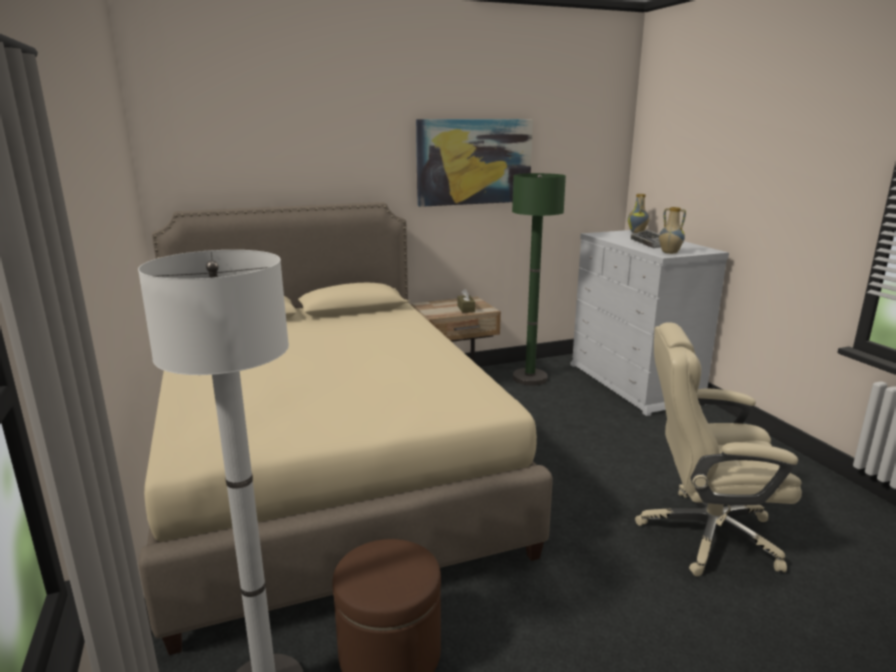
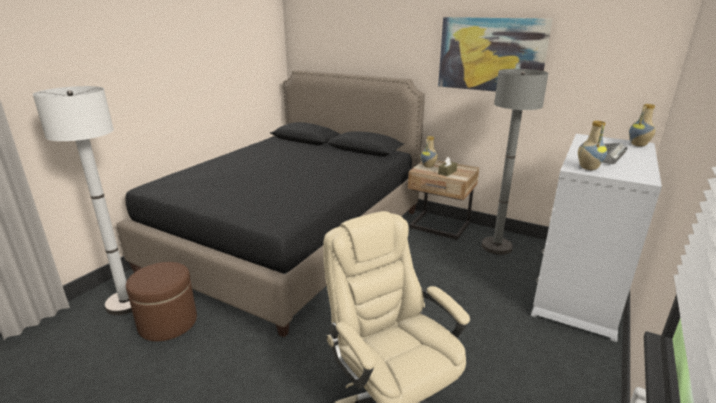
camera: 50 degrees right, 5 degrees up
(326, 470) = (291, 238): beige bed -> black bed
(436, 309) = (428, 166): none -> vase
(529, 378) = (496, 246): green floor lamp -> grey floor lamp

